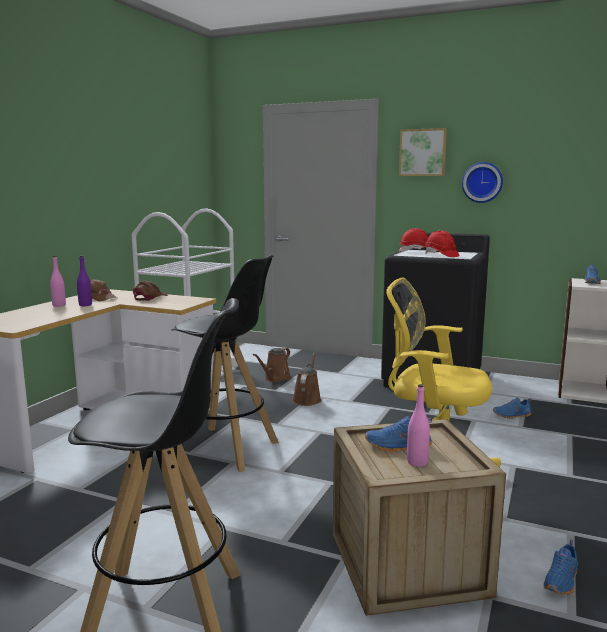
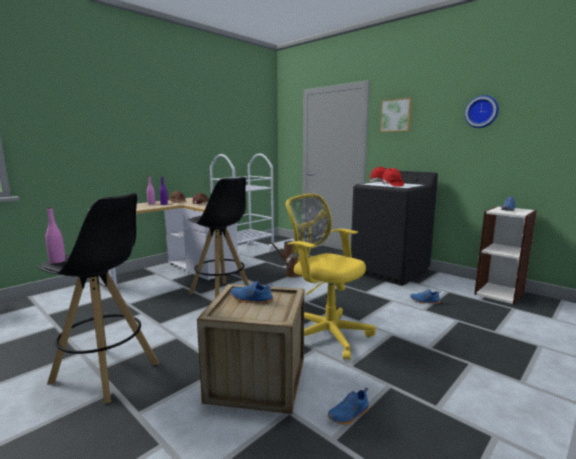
camera: 20 degrees right, 0 degrees up
(417, 462) = (248, 311): pink bottle -> pink bottle (57, 261)
(482, 182) = (435, 135): wall clock -> wall clock (482, 112)

